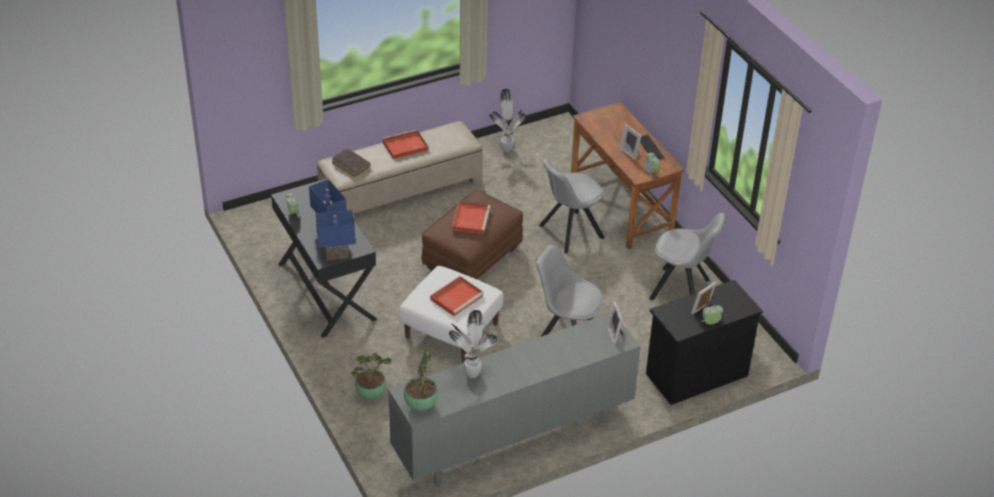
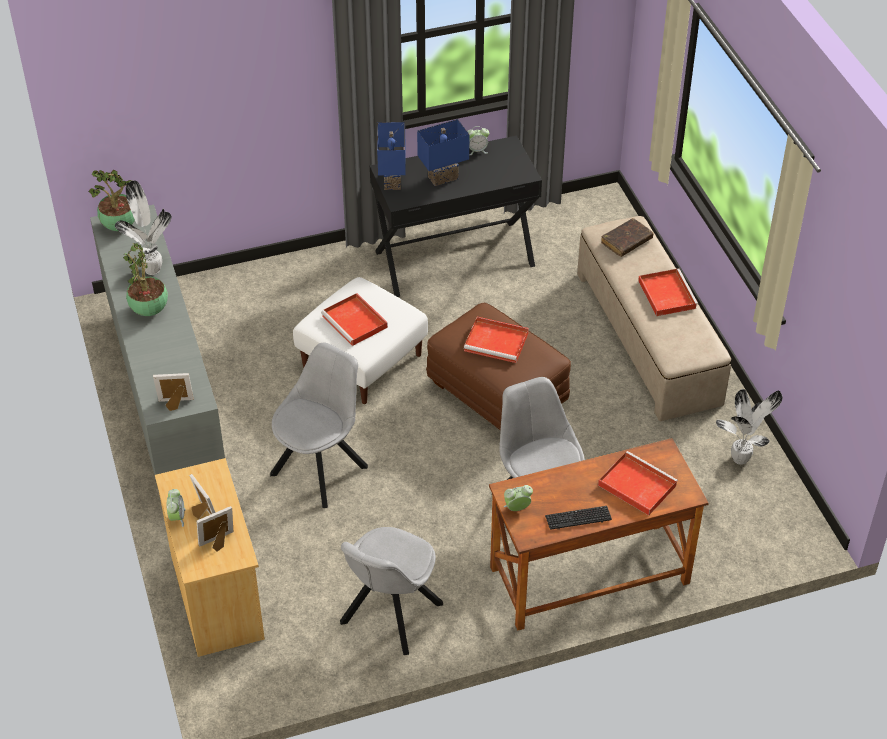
camera: 100 degrees right, 5 degrees up
(372, 394) = (272, 284): potted plant -> potted plant (149, 311)
(616, 128) = (635, 485): none -> red tray
(630, 152) = (569, 492): picture frame -> picture frame (218, 543)
(696, 375) = (217, 596): black dresser -> beige dresser

